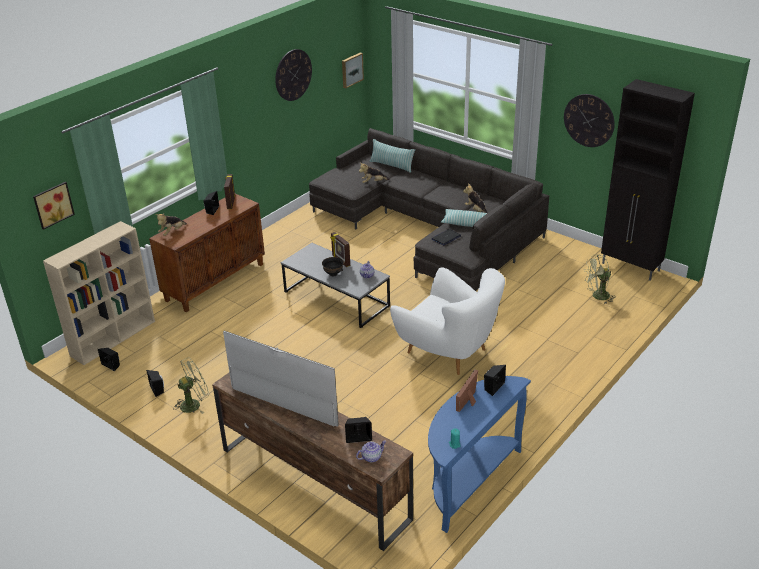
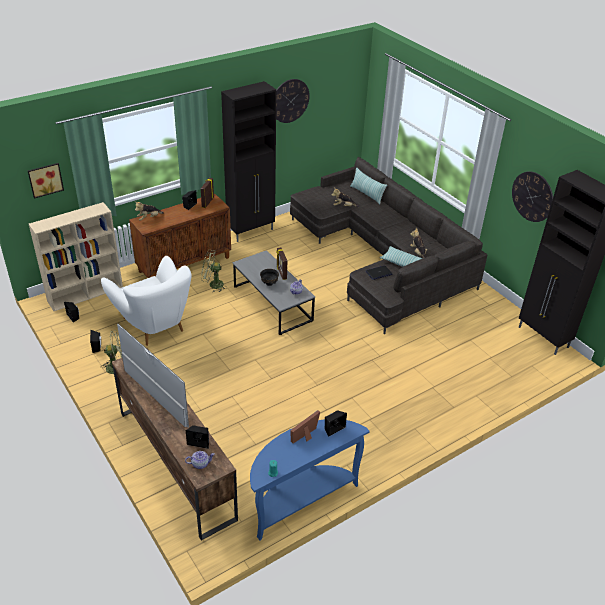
camera: 15 degrees right, 5 degrees up
(274, 233) = (251, 231): none -> black cabinet
(351, 70) = (351, 103): picture -> none
(448, 351) = (342, 376): white armchair -> white armchair (154, 325)
(597, 296) = (498, 358): green fan -> green fan (213, 285)

